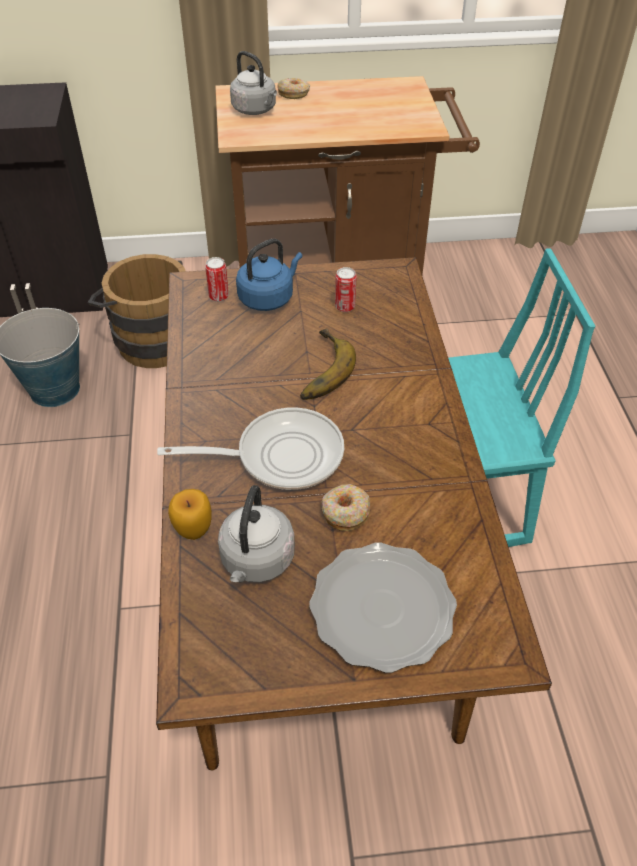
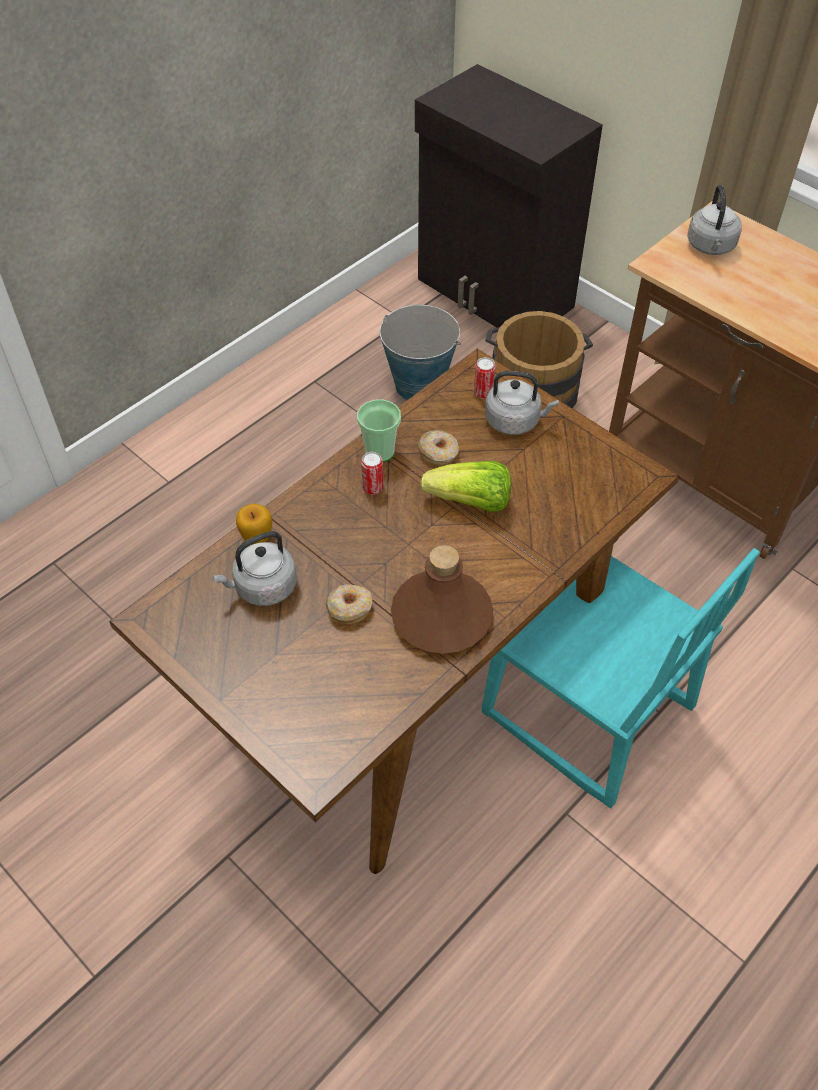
camera: 50 degrees right, 5 degrees up
(200, 389) = (380, 451): none -> cup
(268, 298) = (515, 421): blue kettle -> grey kettle
(280, 456) = (364, 538): frying pan -> none
(293, 94) = (769, 250): donut -> donut (439, 453)
(318, 370) = (471, 502): banana -> lettuce
(345, 307) = (559, 471): can -> can (373, 487)
(382, 610) = (286, 681): plate -> none
(414, 458) = (441, 616): none -> brown bottle

